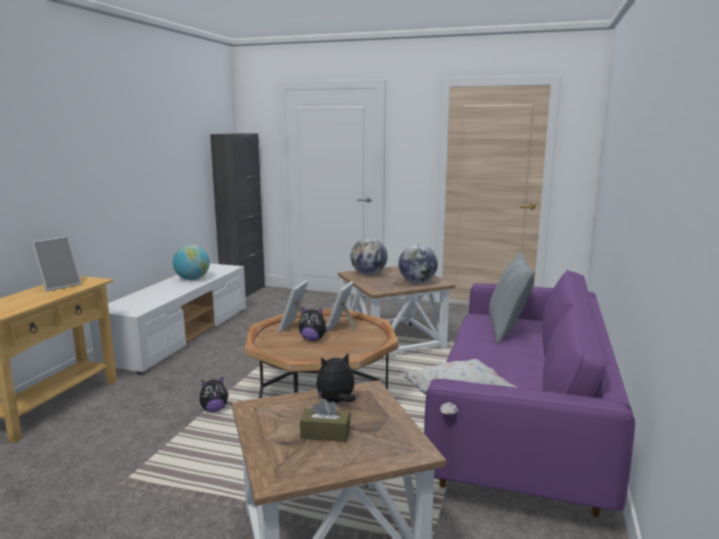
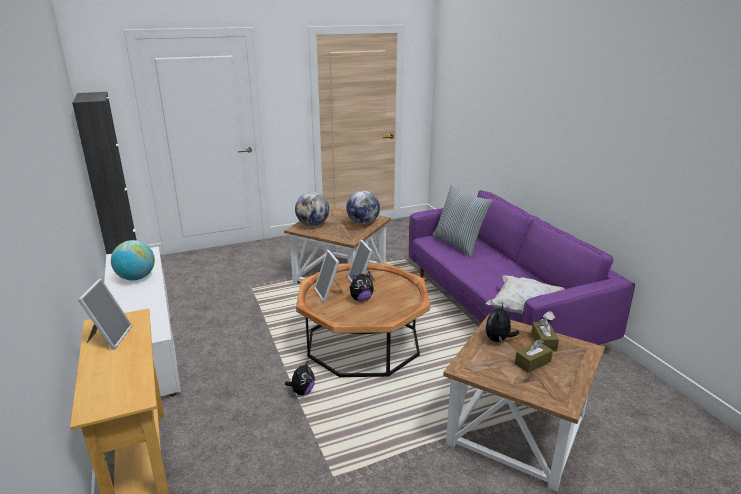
camera: 40 degrees left, 10 degrees up
(379, 424) = (543, 342): none -> brown tissue box

